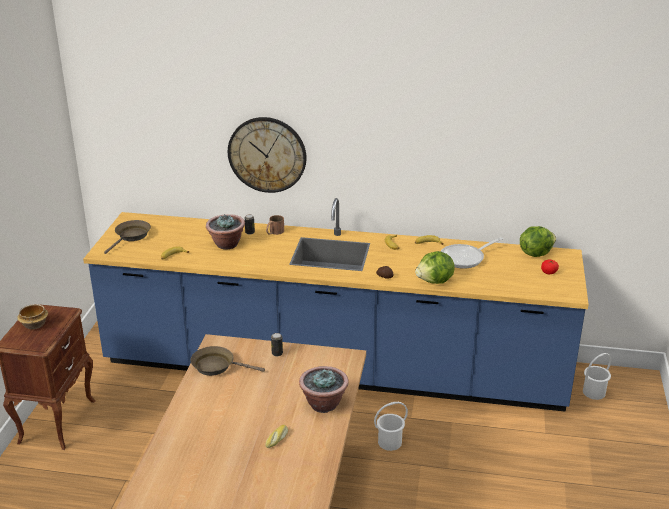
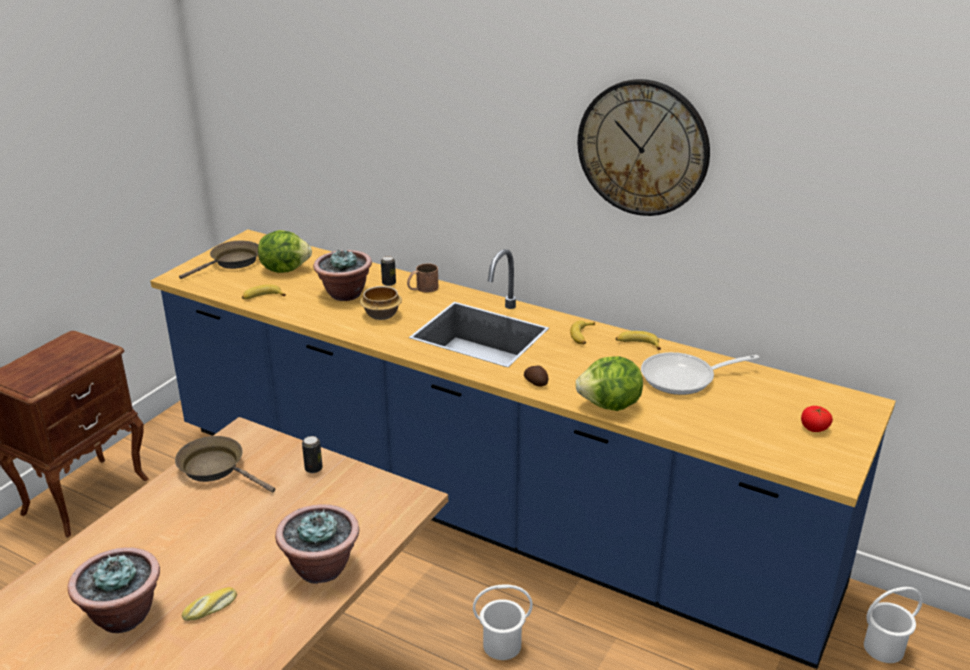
camera: 20 degrees right, 0 degrees up
(34, 325) = (49, 358): bowl -> bowl (381, 315)
(228, 454) = (123, 616): none -> potted plant
(267, 154) = (424, 170): wall clock -> wall clock (643, 148)
(535, 253) = (808, 392): lettuce -> lettuce (285, 269)

